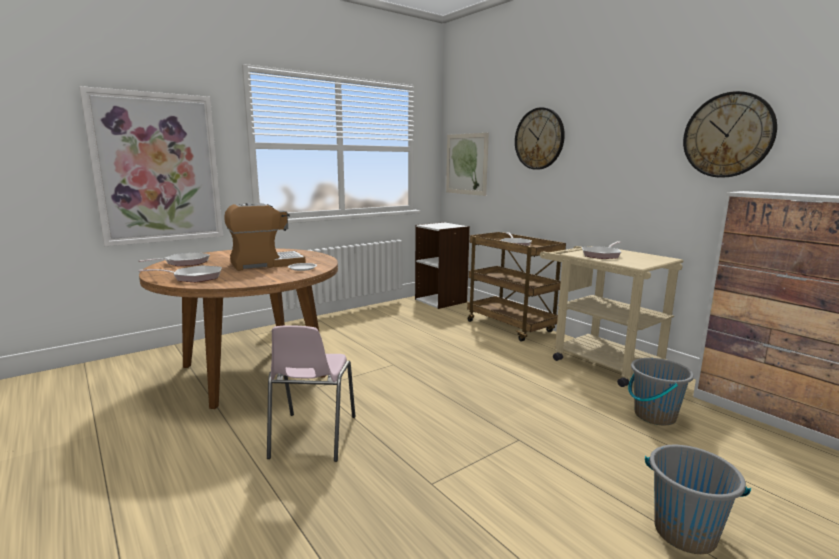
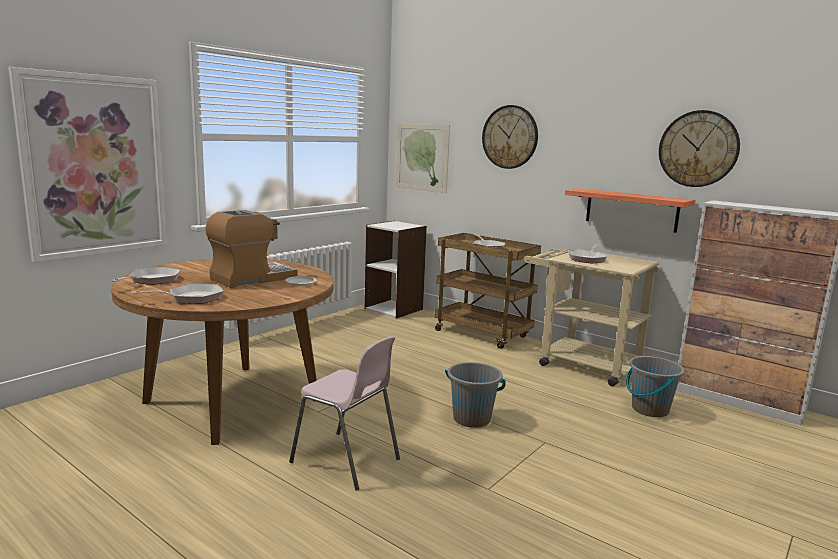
camera: 15 degrees left, 0 degrees up
(312, 437) = (346, 461): pink chair -> pink chair turned 45 degrees counterclockwise
(655, 205) = (631, 210): none -> shelf
(684, 532) = (708, 499): grey bucket -> grey bucket (472, 419)

